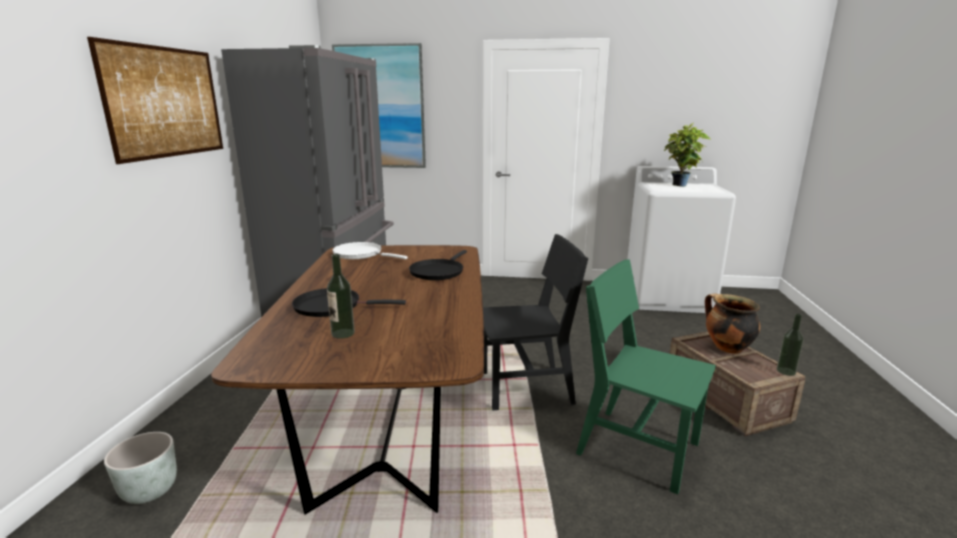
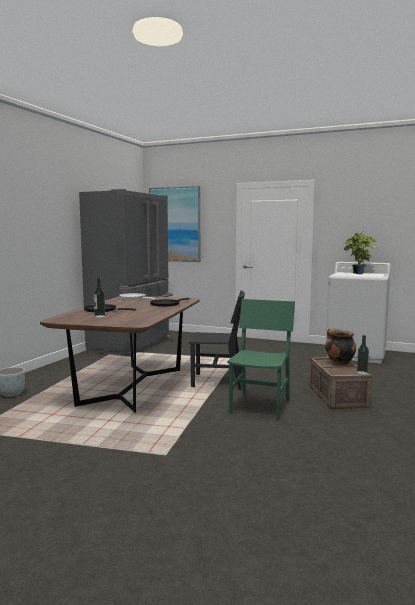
camera: 15 degrees right, 10 degrees down
(165, 102) = (48, 217): picture -> none
(637, 448) = (260, 406): green chair -> green chair turned 60 degrees clockwise

